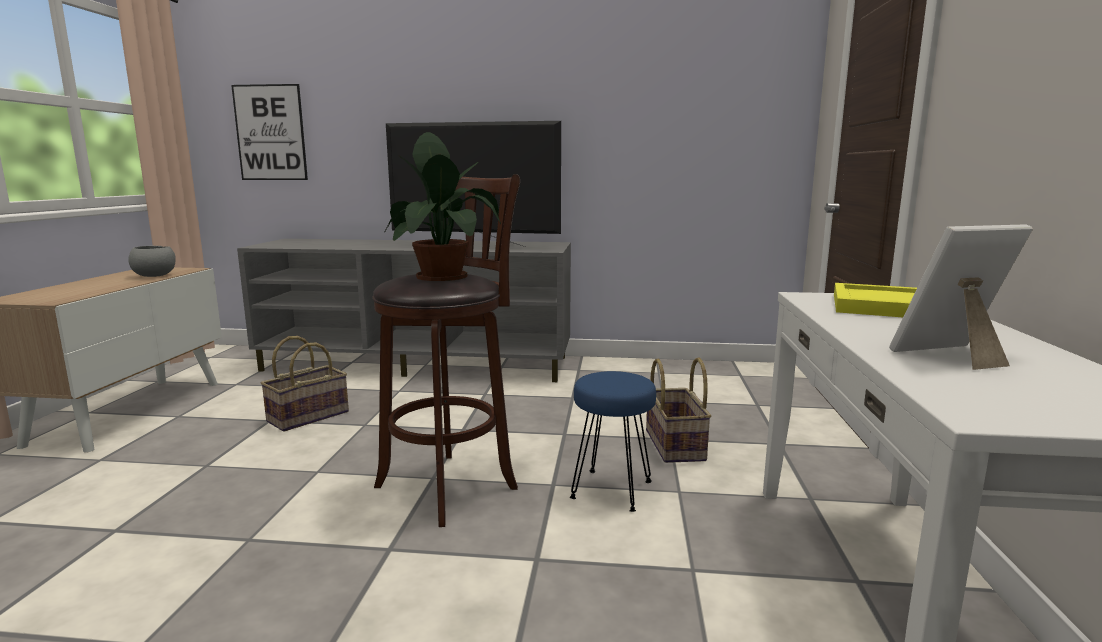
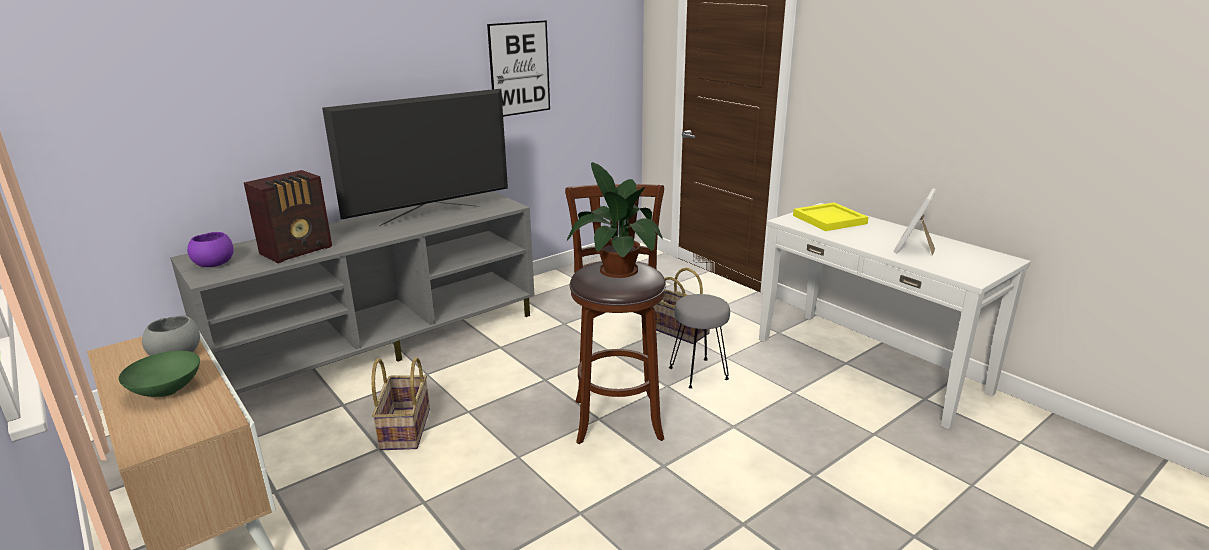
camera: 45 degrees left, 10 degrees up
(96, 285) = (165, 391): none -> green bowl
(270, 133) = (124, 129): picture -> picture (519, 68)
(286, 243) = (215, 264): none -> purple bowl
(340, 245) = (298, 250): none -> radio
(612, 490) = (699, 373): blue stool -> grey stool

